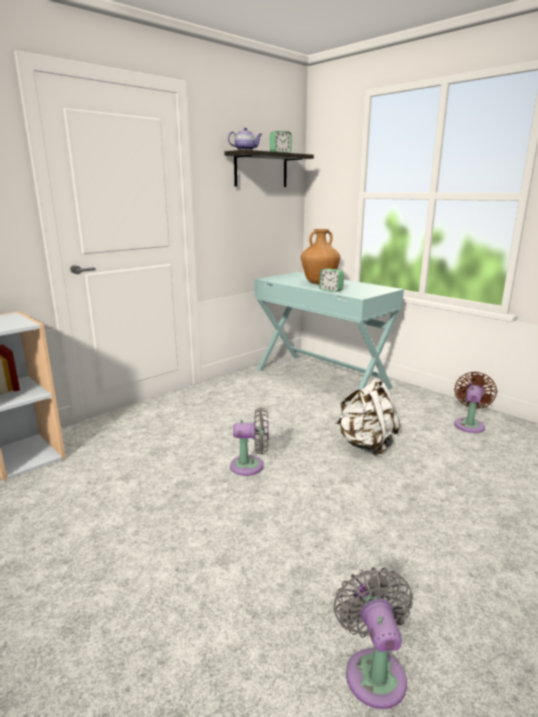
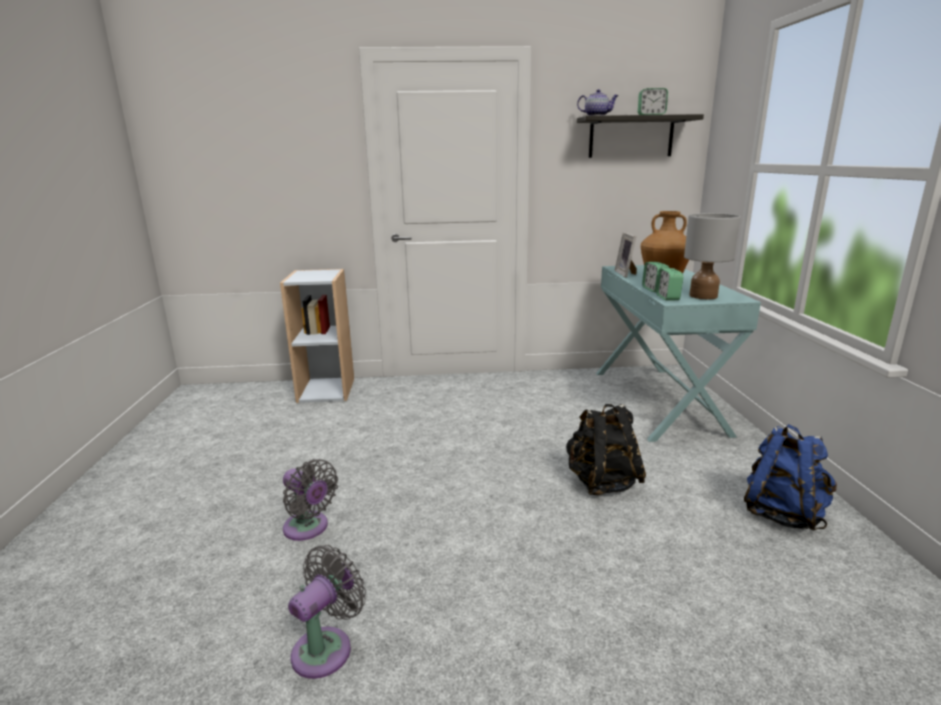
camera: 40 degrees right, 0 degrees up
(251, 466) = (462, 457): grey fan -> grey fan (308, 528)
(286, 282) = (626, 274): none -> picture frame
(352, 294) = (667, 297): none -> alarm clock
(366, 445) = (602, 483): white backpack -> black backpack
(368, 290) = (703, 296): none -> grey table lamp
(469, 424) = (782, 514): brown fan -> blue backpack

